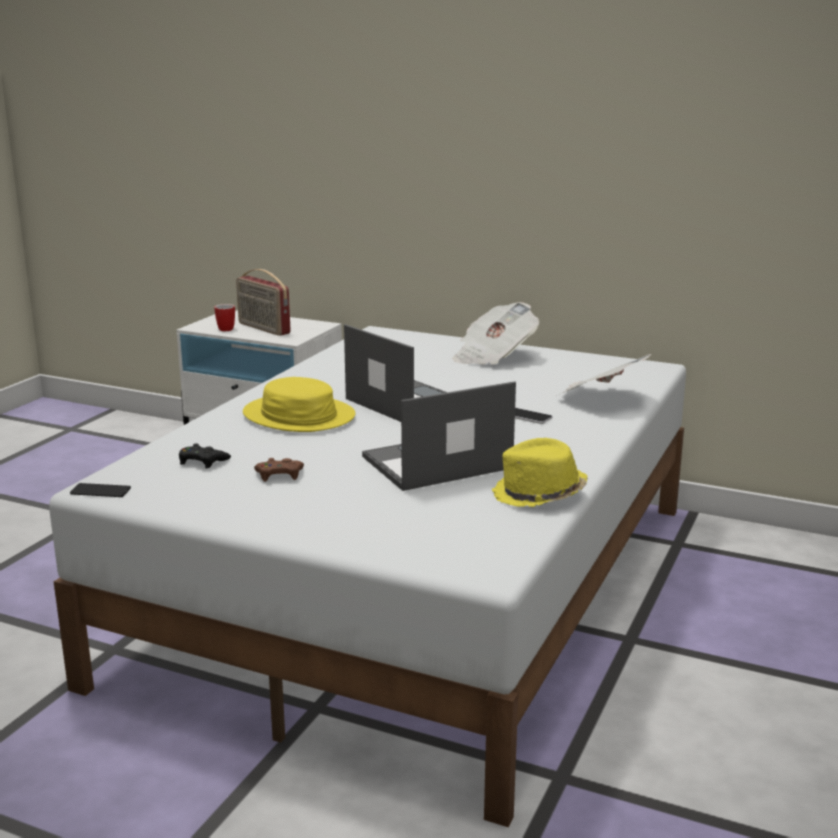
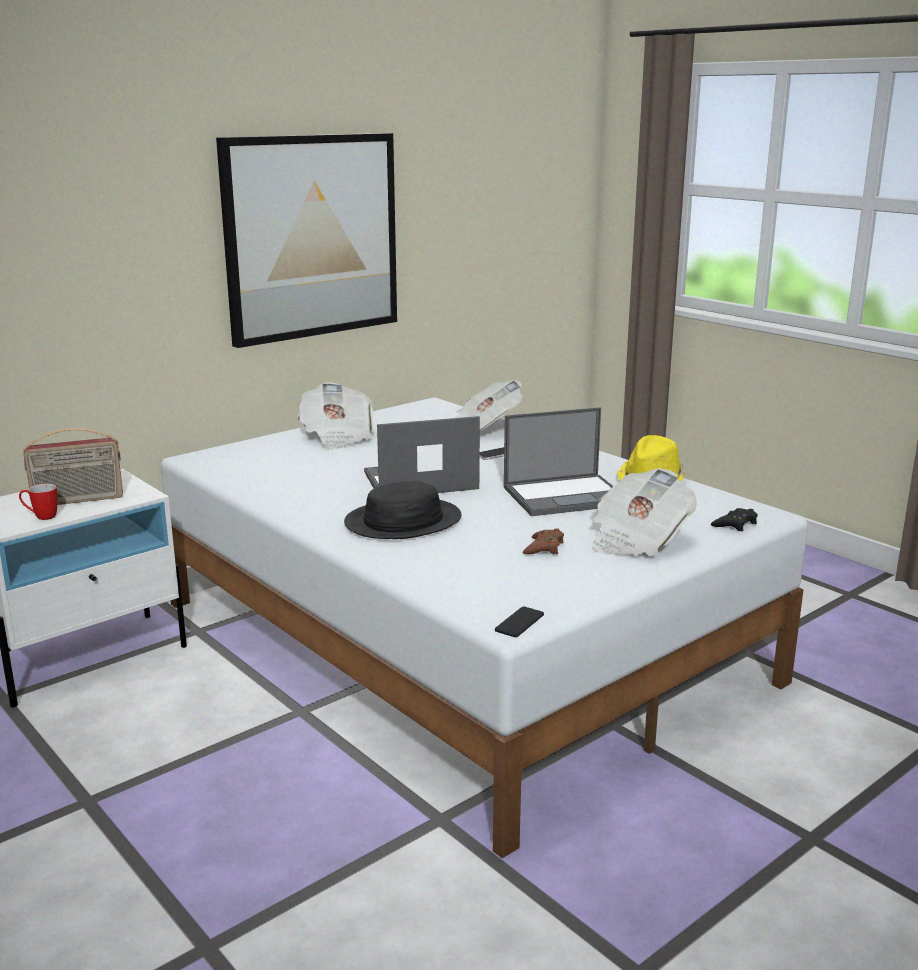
camera: 65 degrees left, 0 degrees up
(202, 461) = (482, 572): black game controller -> black game controller (735, 524)
(298, 416) = (403, 521): yellow hat -> black hat
(335, 511) = (637, 540): none -> newspaper
(435, 463) = (566, 495): laptop -> laptop turned 105 degrees counterclockwise
(549, 149) = (311, 237): none -> picture

